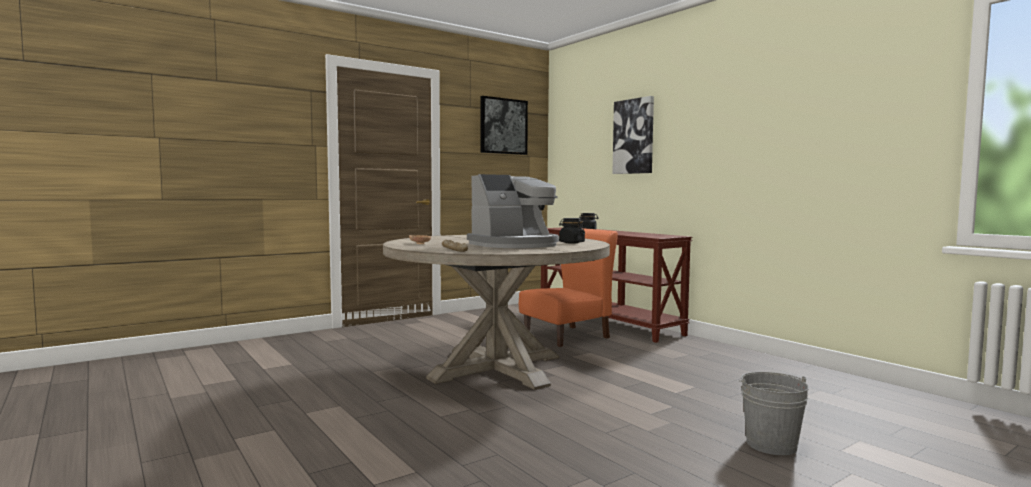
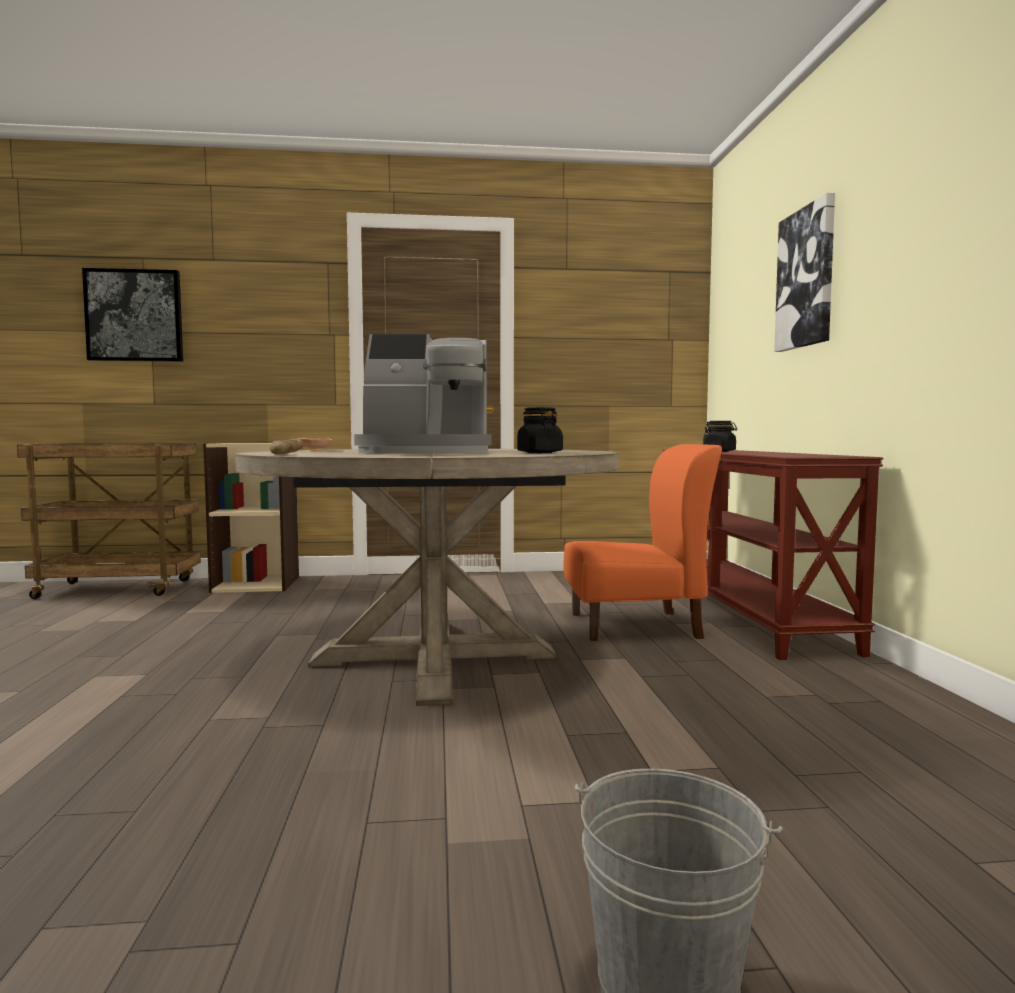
camera: 30 degrees right, 0 degrees up
(152, 361) = (121, 589): none -> brown cart
(269, 343) = (257, 584): none -> beige bookcase
(503, 126) = (623, 294): picture -> picture (134, 316)

